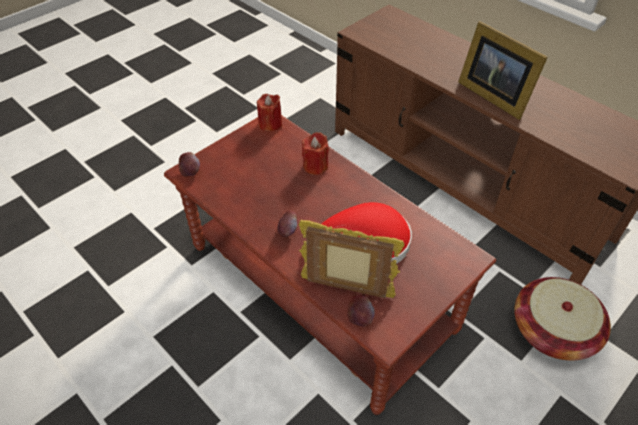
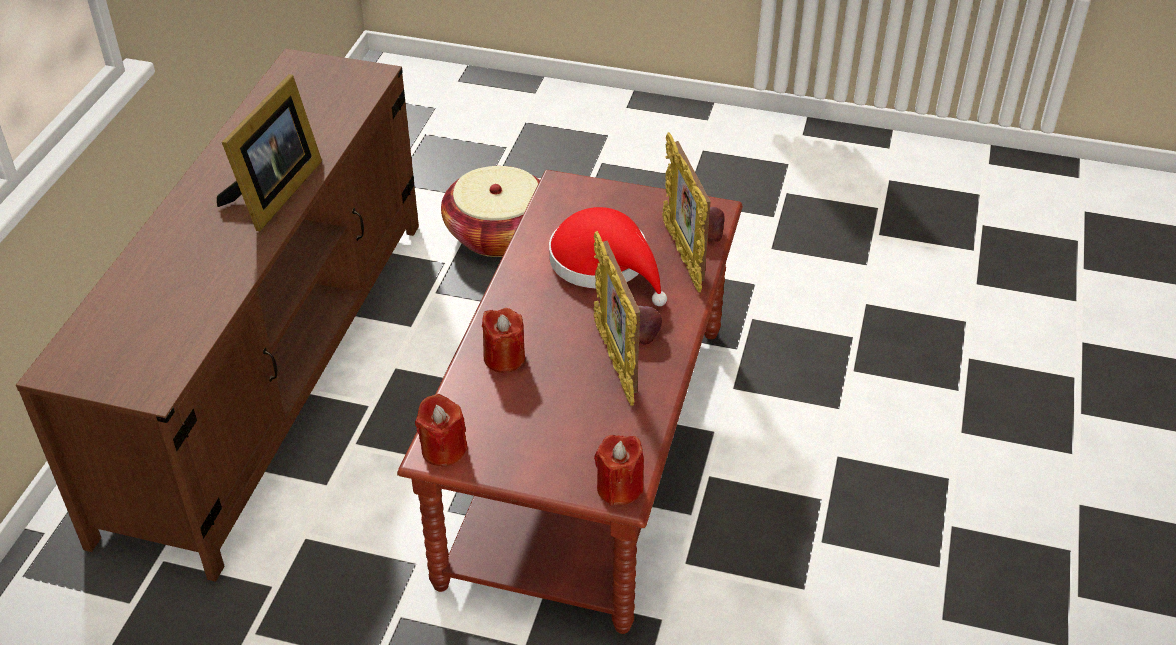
camera: 120 degrees left, 5 degrees down
(190, 171) = (619, 488): apple -> red candle
(275, 208) = (615, 362): none -> picture frame

